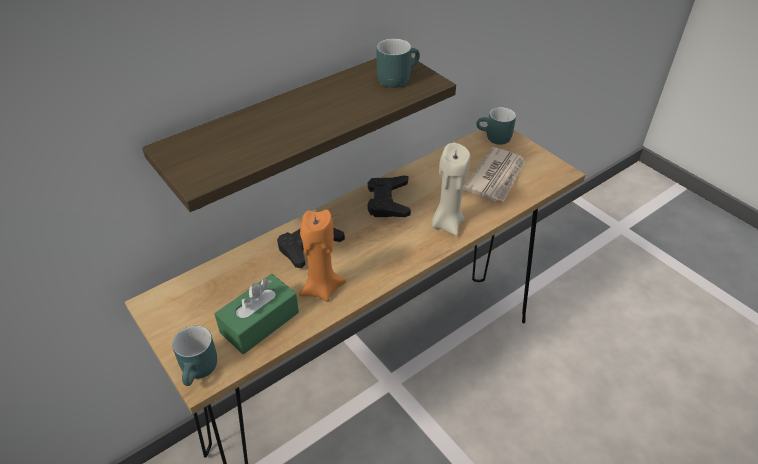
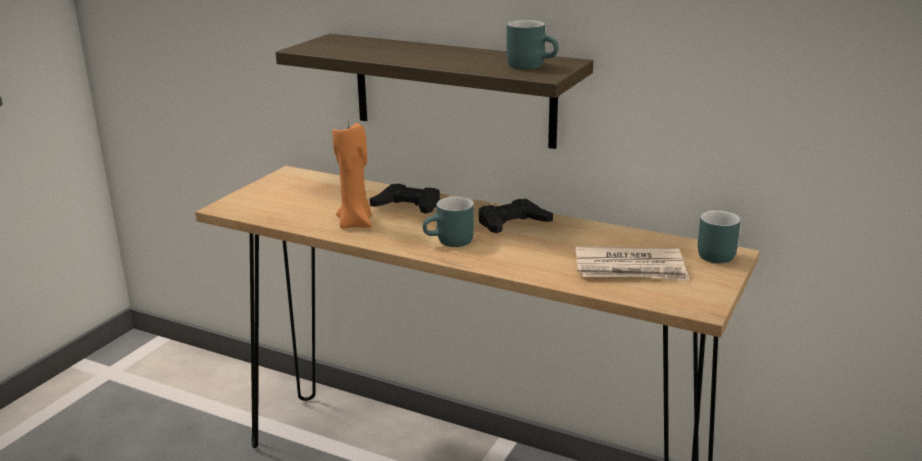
camera: 65 degrees right, 20 degrees down
(201, 371) = (232, 205): turquoise mug -> turquoise mug (450, 242)
(260, 322) = (296, 211): green tissue box -> none
(446, 224) = (509, 257): beige candle -> none

